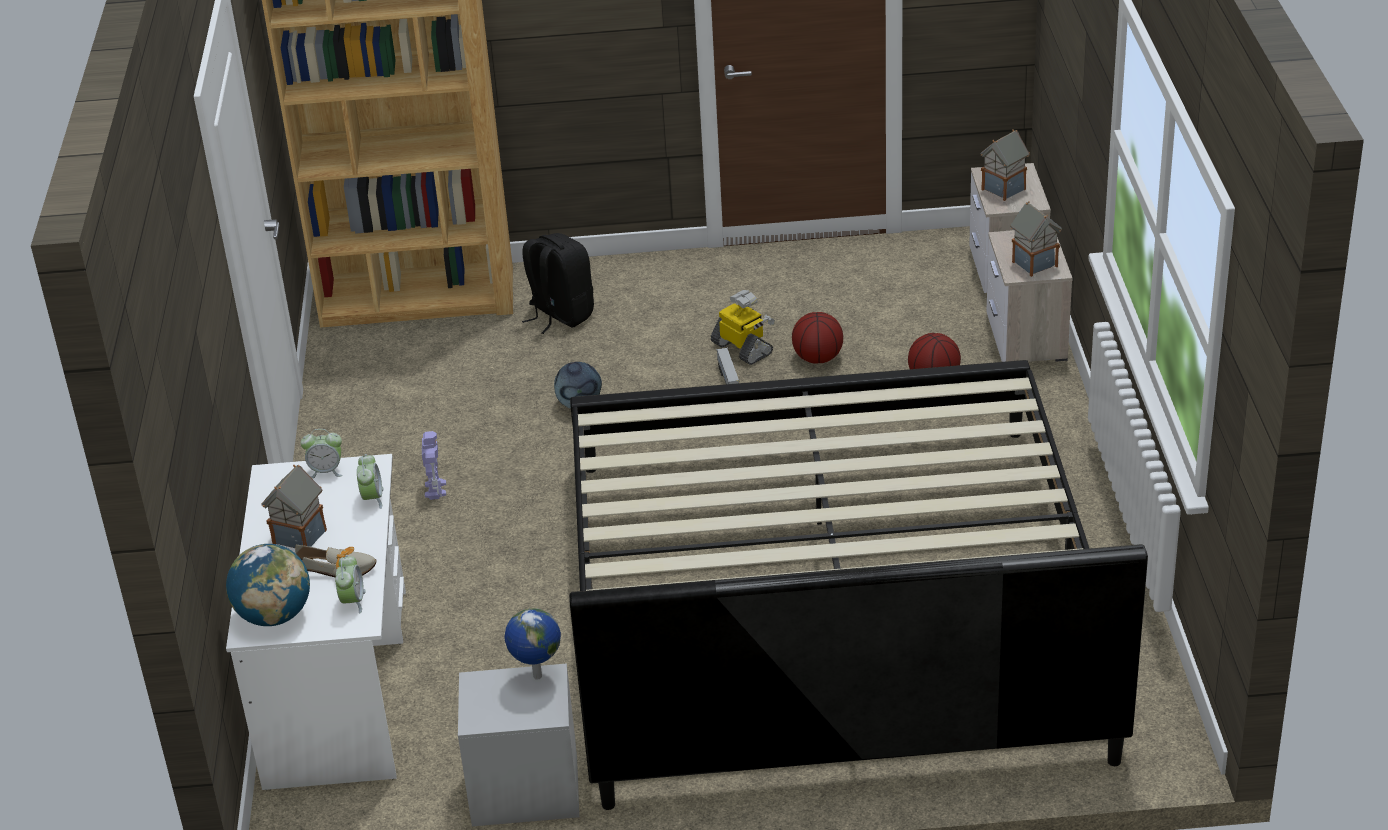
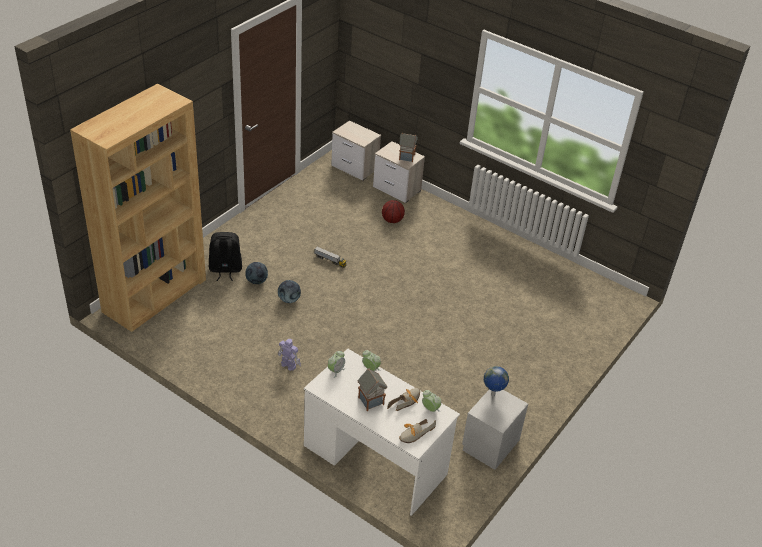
camera: 55 degrees left, 5 degrees up
(274, 616) = (414, 434): globe -> shoe
(576, 354) = (257, 281): none -> football
(743, 348) = (313, 244): toy robot -> none
(818, 358) = (344, 234): basketball -> none
(829, 604) = (478, 317): bed -> none
(1004, 189) = (355, 134): toy house -> none

